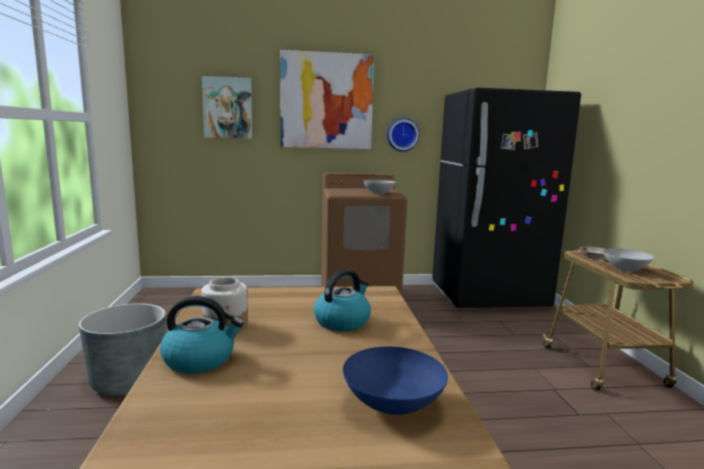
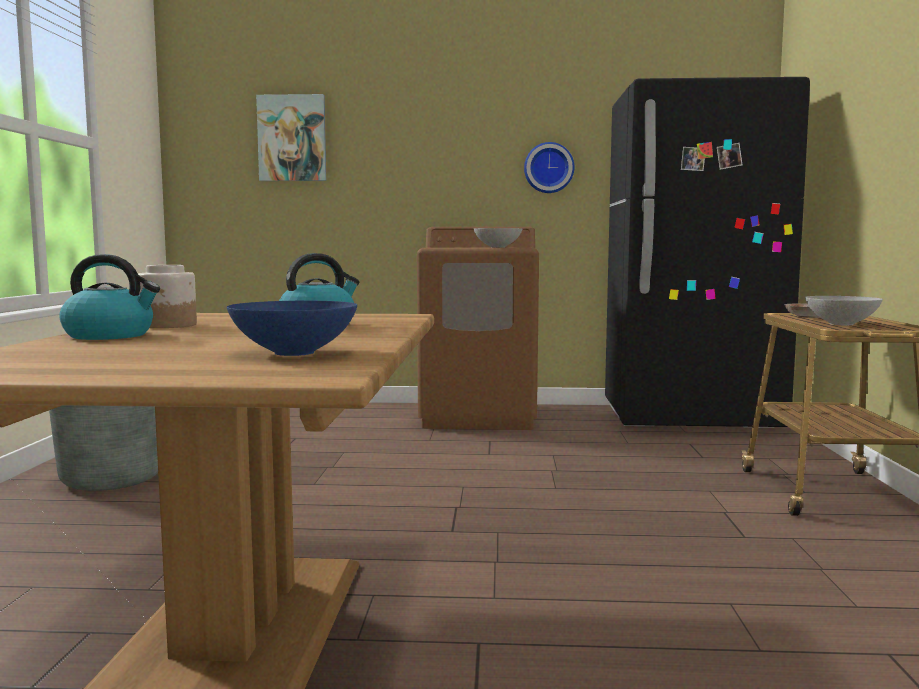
camera: 10 degrees right, 5 degrees down
(326, 101) = (432, 122): picture -> none

